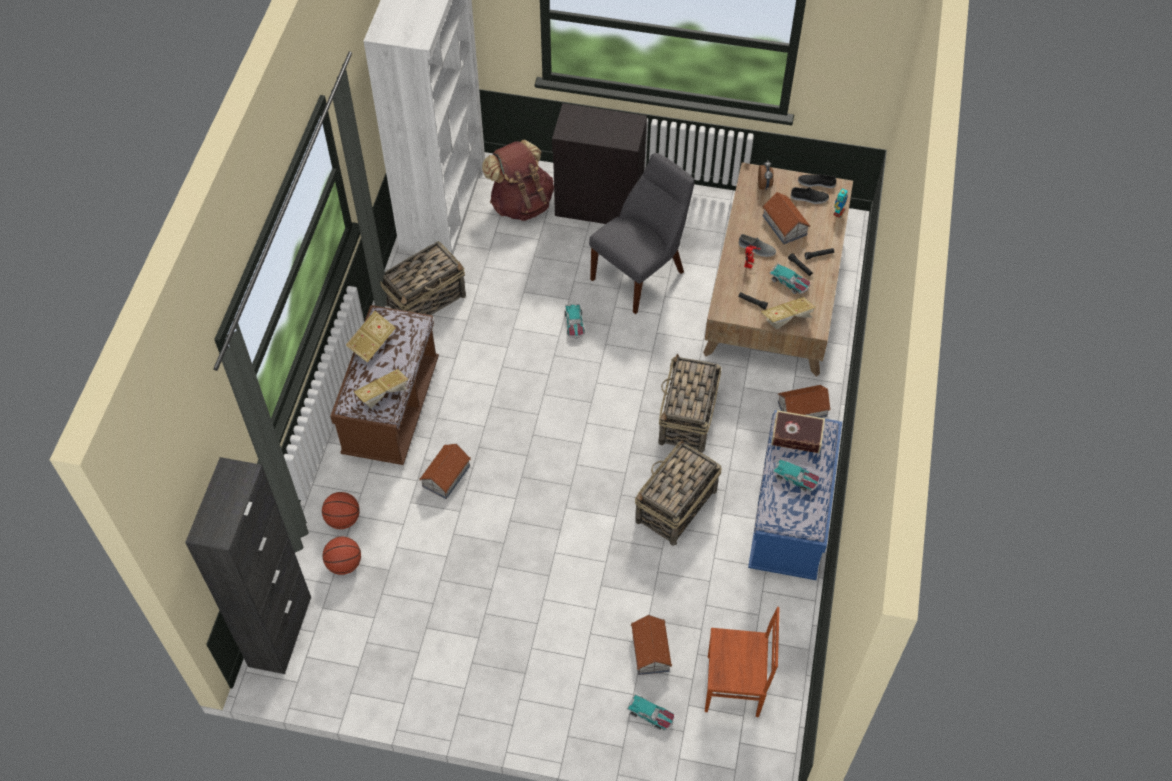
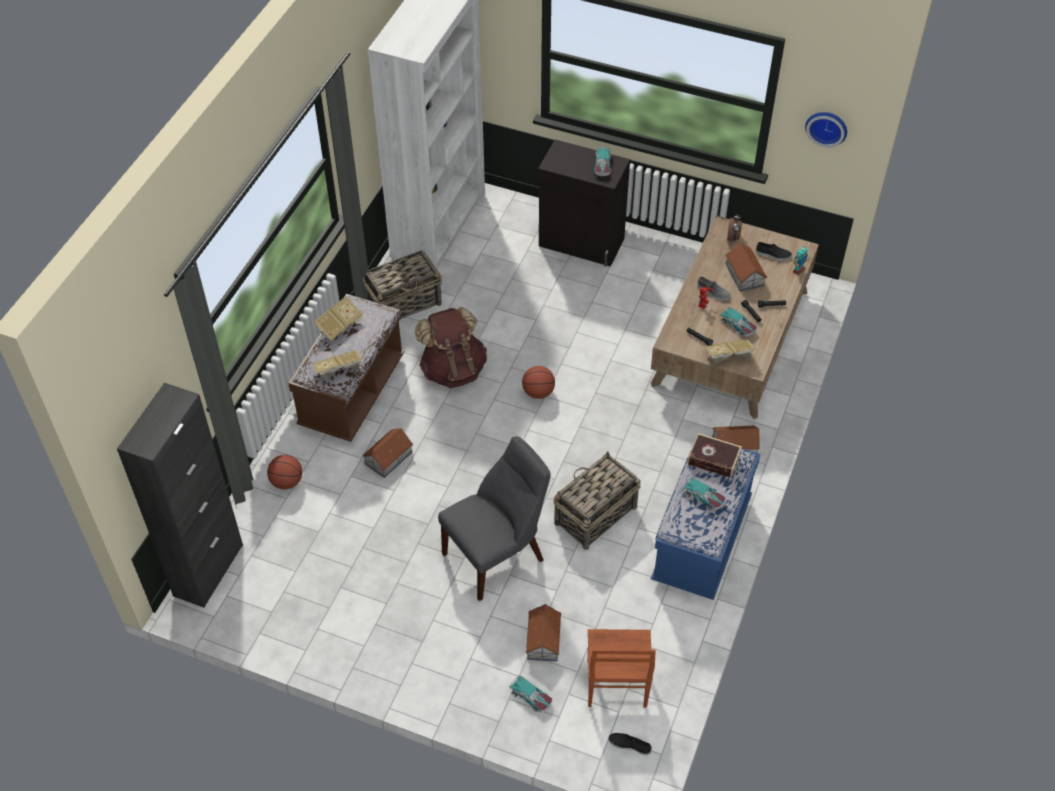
camera: 10 degrees right, 5 degrees down
(344, 564) = (279, 521): basketball -> basketball (538, 392)
(521, 203) = (510, 231): brown backpack -> brown backpack (453, 369)
(574, 324) = (536, 342): toy car -> toy car (602, 166)
(641, 273) = (607, 306): grey chair -> grey chair (497, 555)
(687, 418) = (623, 439): basket -> none
(734, 687) = (615, 685): brown chair -> brown chair turned 75 degrees clockwise
(816, 183) = (783, 242): black shoe -> black shoe (629, 745)
(857, 61) = (827, 127): none -> wall clock

